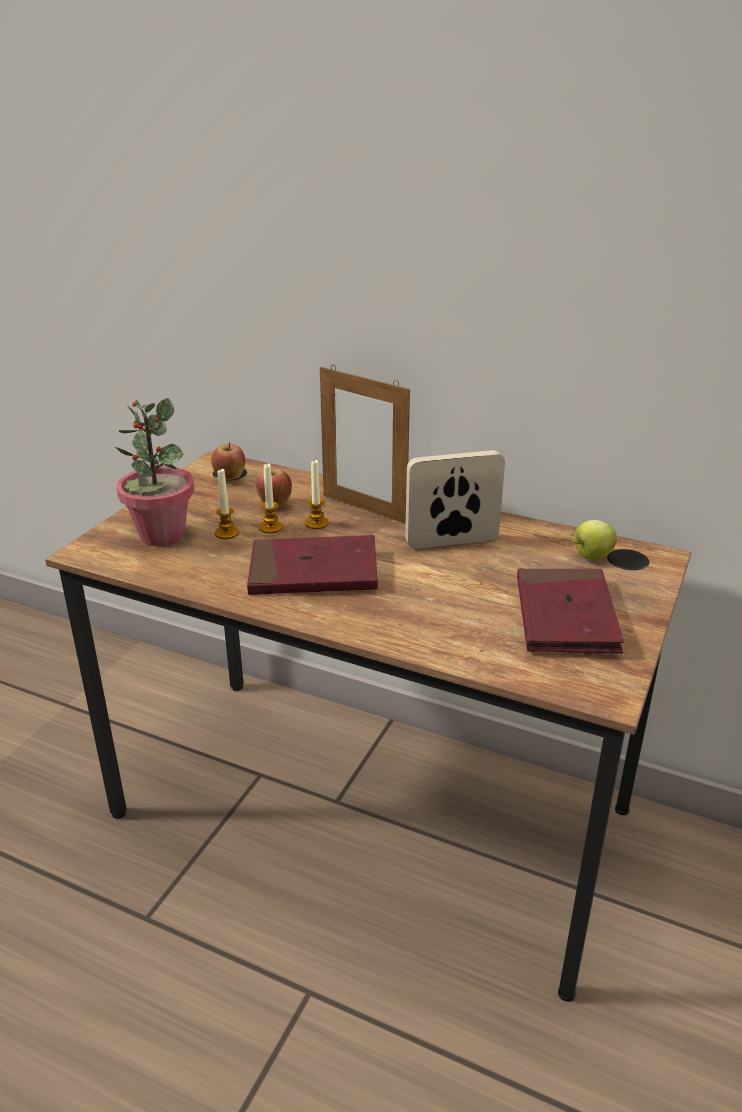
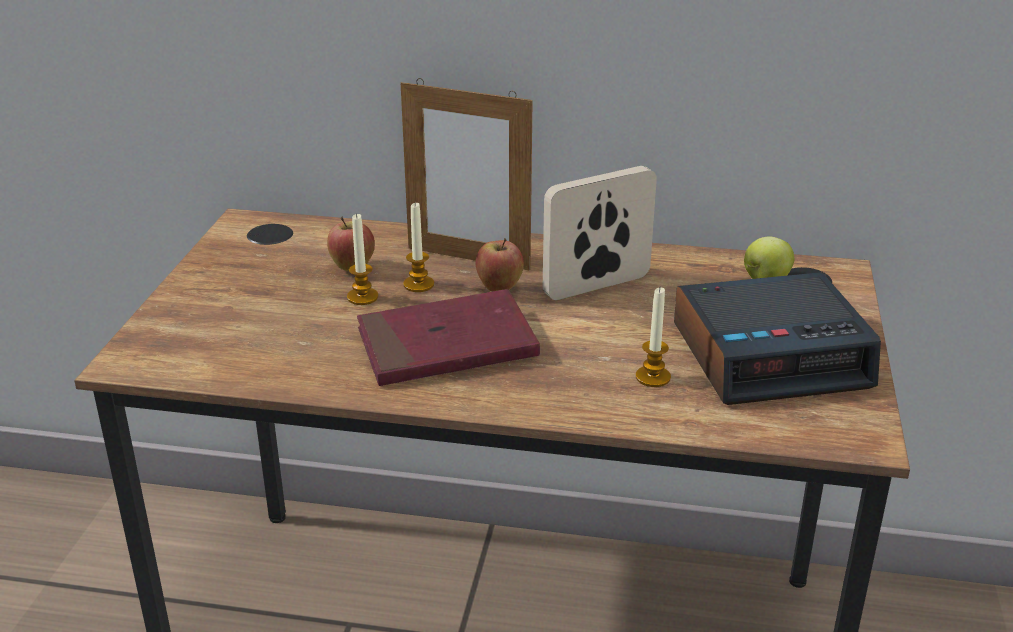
camera: 15 degrees left, 0 degrees up
(161, 535) = (221, 326): potted plant -> none
(227, 533) = (308, 312): candle -> candle (653, 377)
(230, 479) = (275, 241): apple -> apple (499, 289)
(565, 616) = (771, 355): red book -> alarm clock

